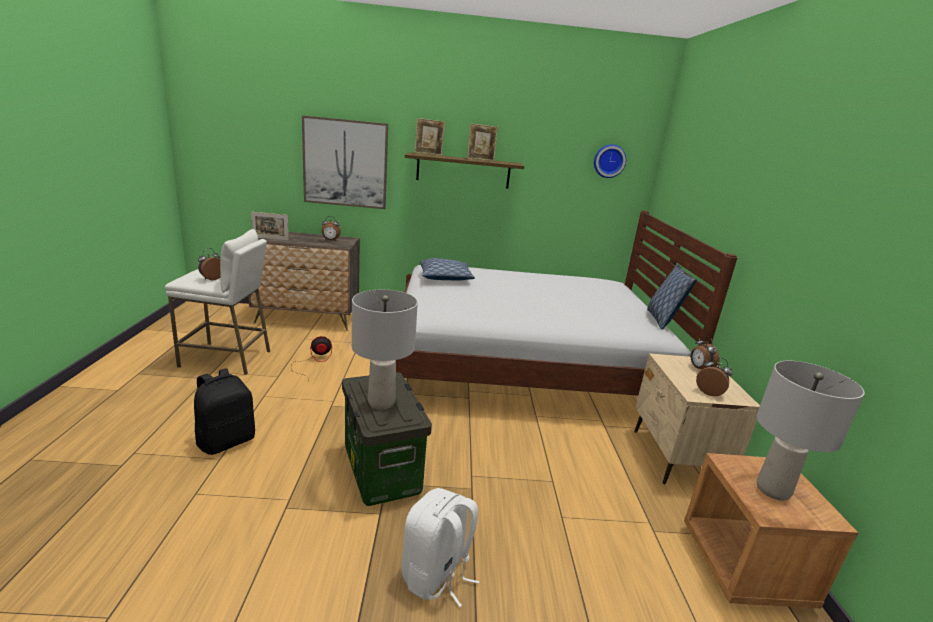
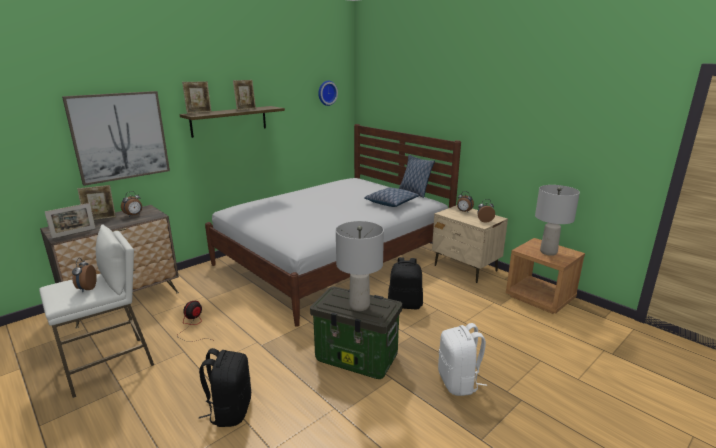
camera: 40 degrees left, 0 degrees up
(306, 235) = (100, 218): none -> picture frame
(445, 277) = (263, 212): pillow -> pillow (391, 203)
(522, 452) = (405, 304): none -> black backpack

